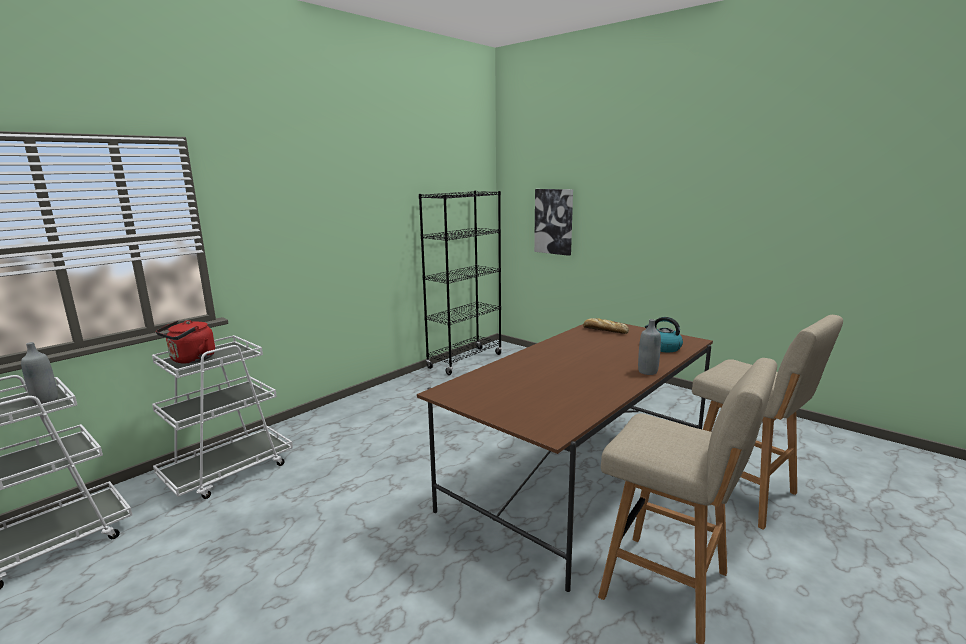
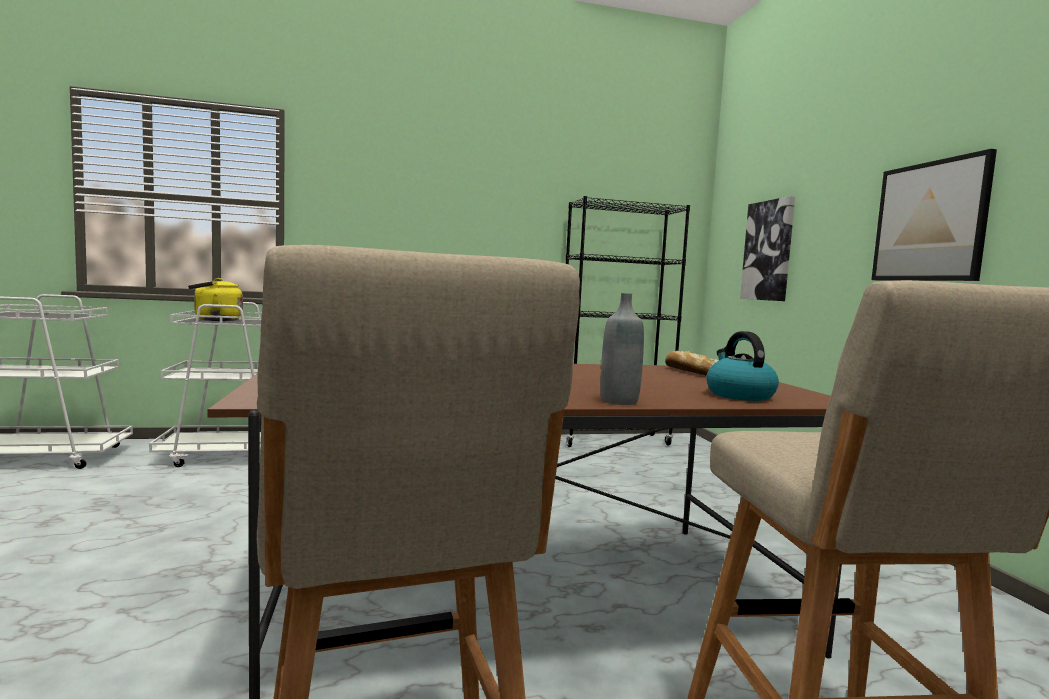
camera: 35 degrees right, 10 degrees down
(45, 400) = (69, 316): grey bottle -> none
(191, 360) = (215, 320): red kettle -> yellow kettle
(667, 219) = (930, 221): none -> picture

